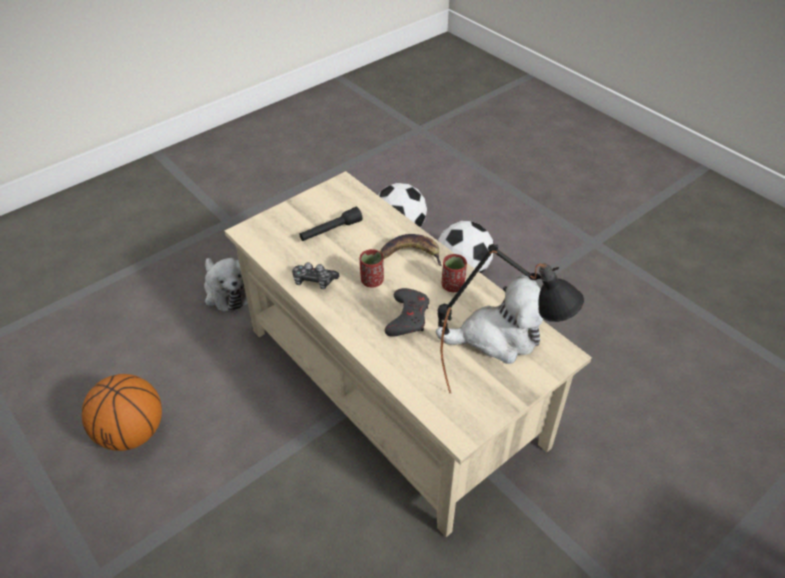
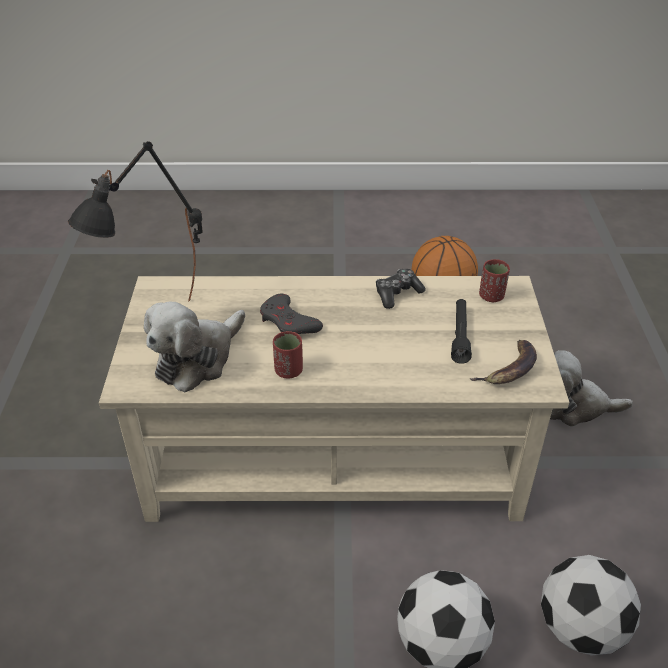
camera: 130 degrees right, 5 degrees down
(372, 281) = (357, 325): red cup -> red cup (491, 296)
(411, 254) = (364, 369): banana -> banana (509, 369)

